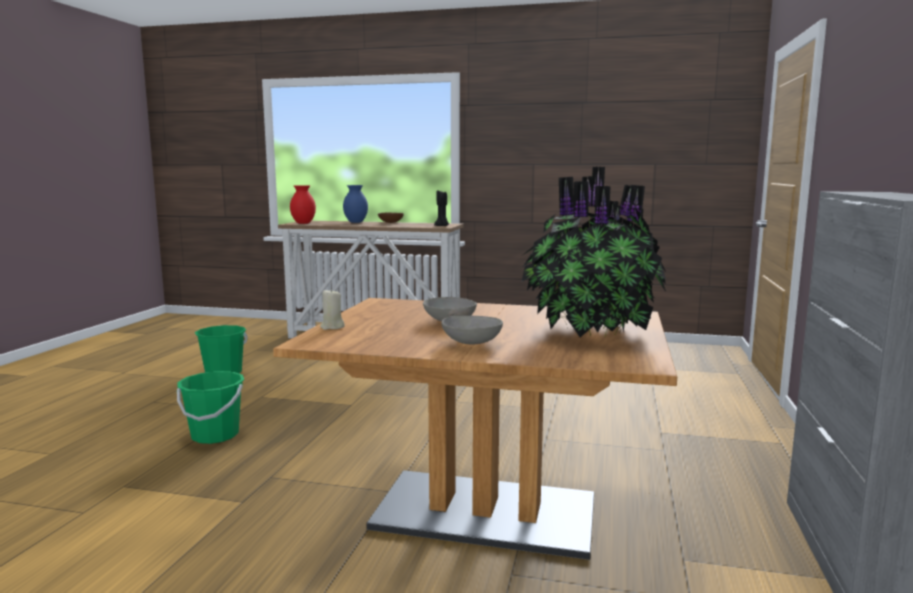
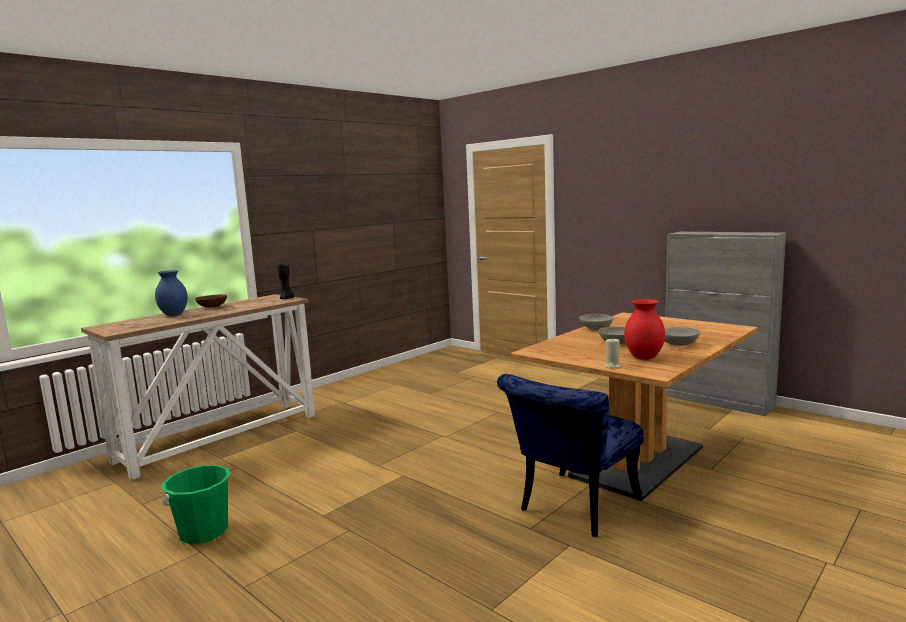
camera: 60 degrees left, 0 degrees up
(215, 435) = (406, 549): green bucket -> none
(303, 223) = (125, 328): red vase -> red vase (644, 358)
(324, 491) = (573, 508): none -> blue chair
(522, 310) = (596, 329): none -> grey bowl
(589, 332) = (665, 326): potted plant -> none

